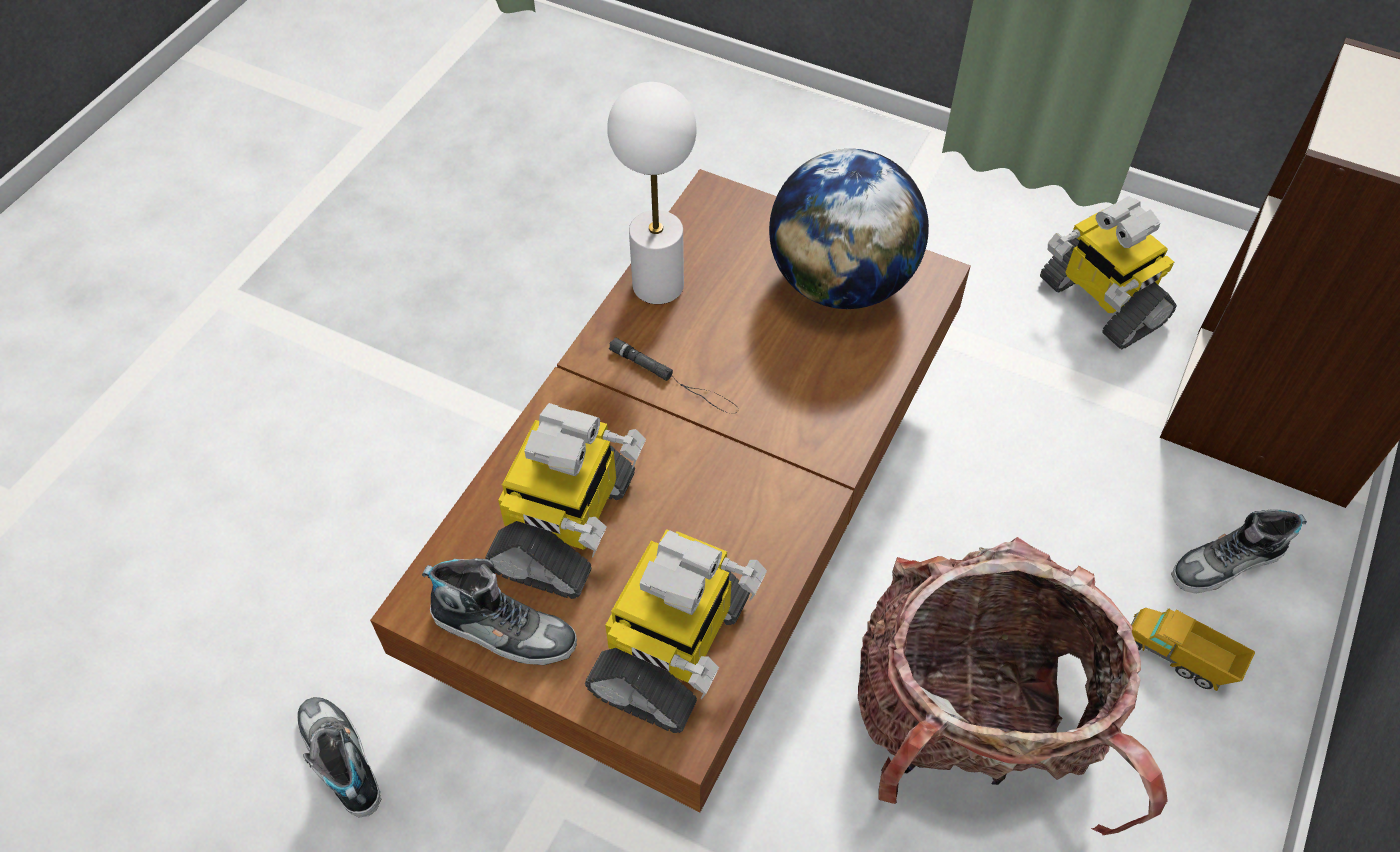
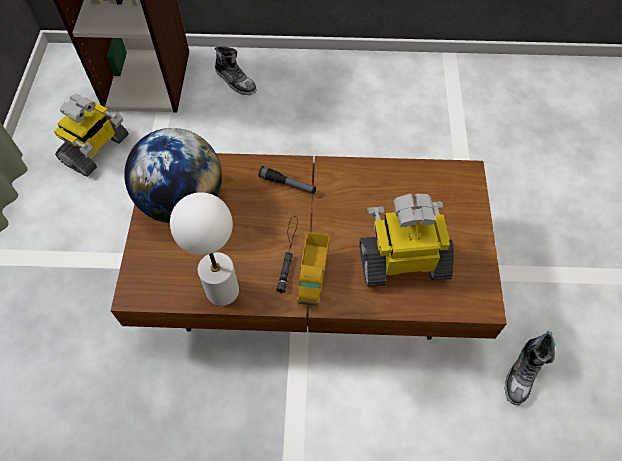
camera: 115 degrees left, 5 degrees up
(504, 629) = (471, 261): shoe -> none
(673, 650) = (435, 191): toy robot -> none
(808, 426) = (287, 184): none -> flashlight
(972, 729) = (356, 140): backpack -> none
(1177, 658) = (288, 87): toy truck -> toy truck (313, 277)

